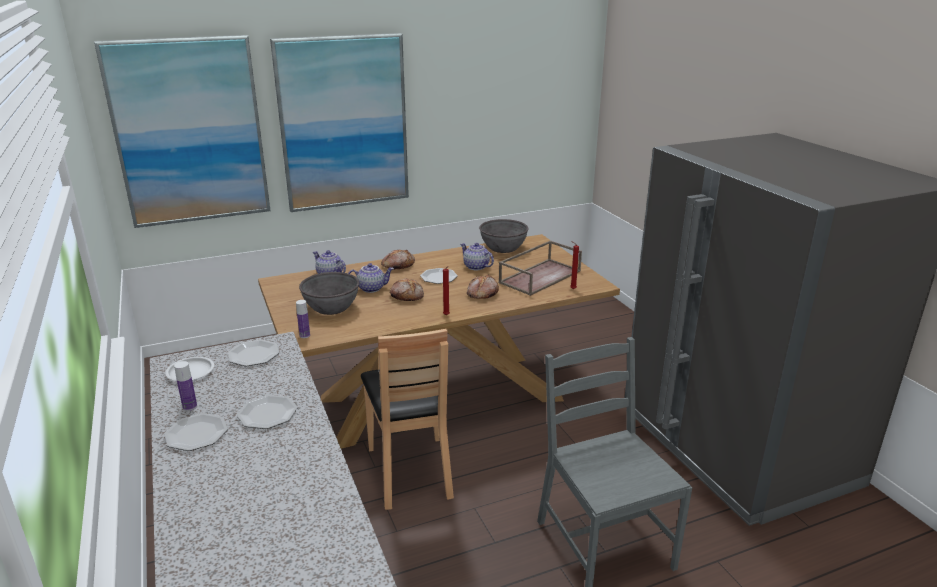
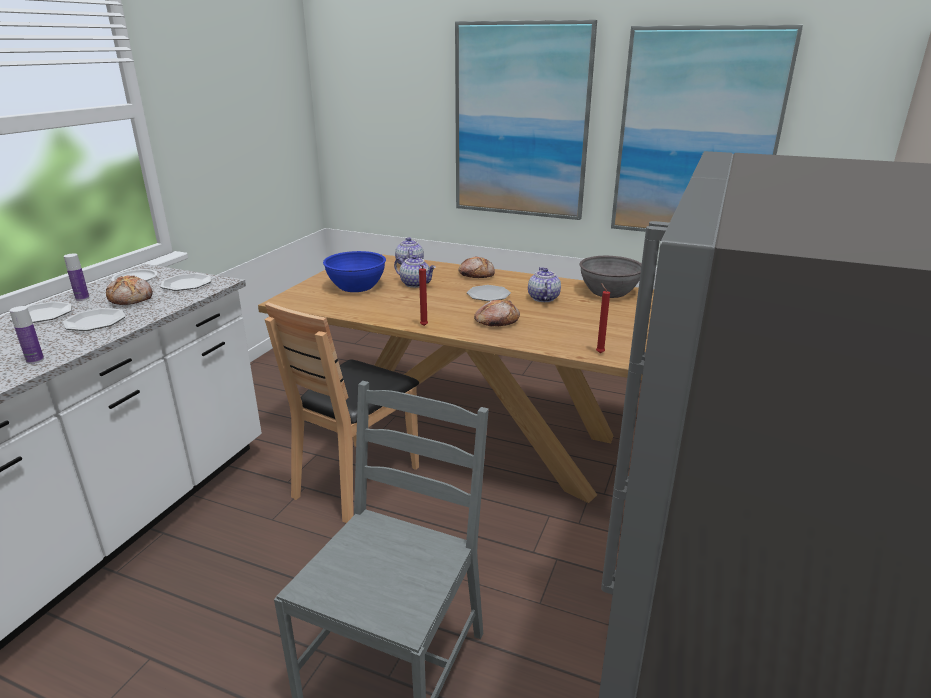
camera: 45 degrees right, 0 degrees up
(189, 132) = (381, 112): picture -> picture (697, 136)
(304, 335) = (296, 298): bottle -> bottle (35, 360)
(331, 307) = (356, 286): grey bowl -> blue bowl
(407, 296) = (429, 299): bread -> bread (132, 298)
(540, 276) = (590, 328): brown tray -> none

